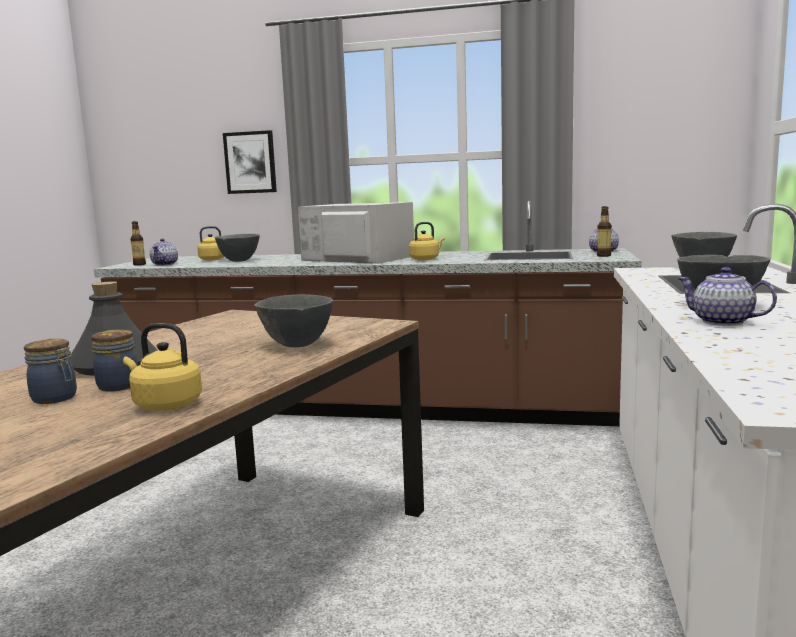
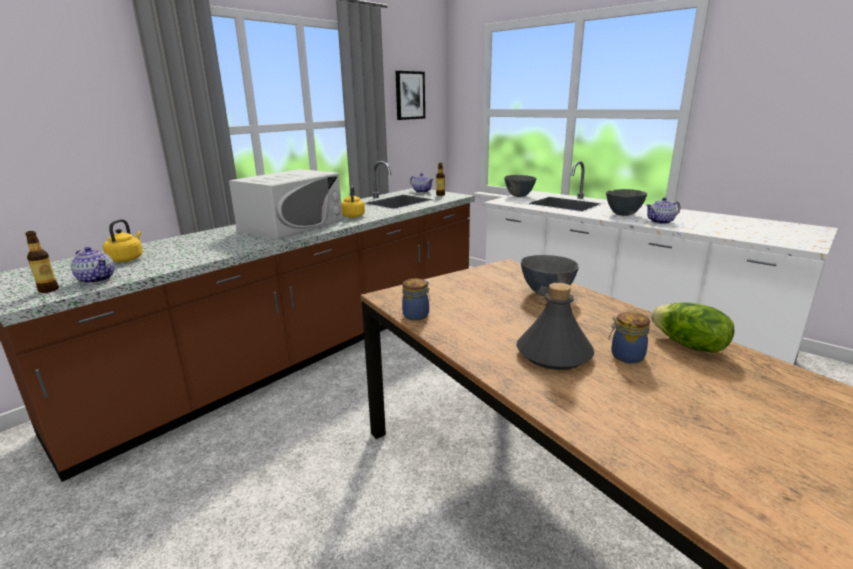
camera: 60 degrees left, 10 degrees up
(55, 398) = (651, 381): jar -> jar (417, 315)
(165, 405) = (688, 345): yellow kettle -> lettuce
(239, 261) = (180, 253): grey bowl -> none
(250, 162) = (91, 134): picture -> picture (409, 95)
(357, 258) = (292, 225): white microwave -> white microwave turned 150 degrees clockwise

